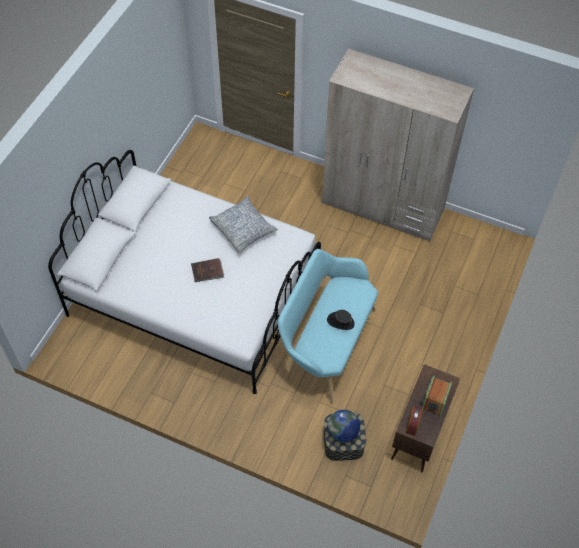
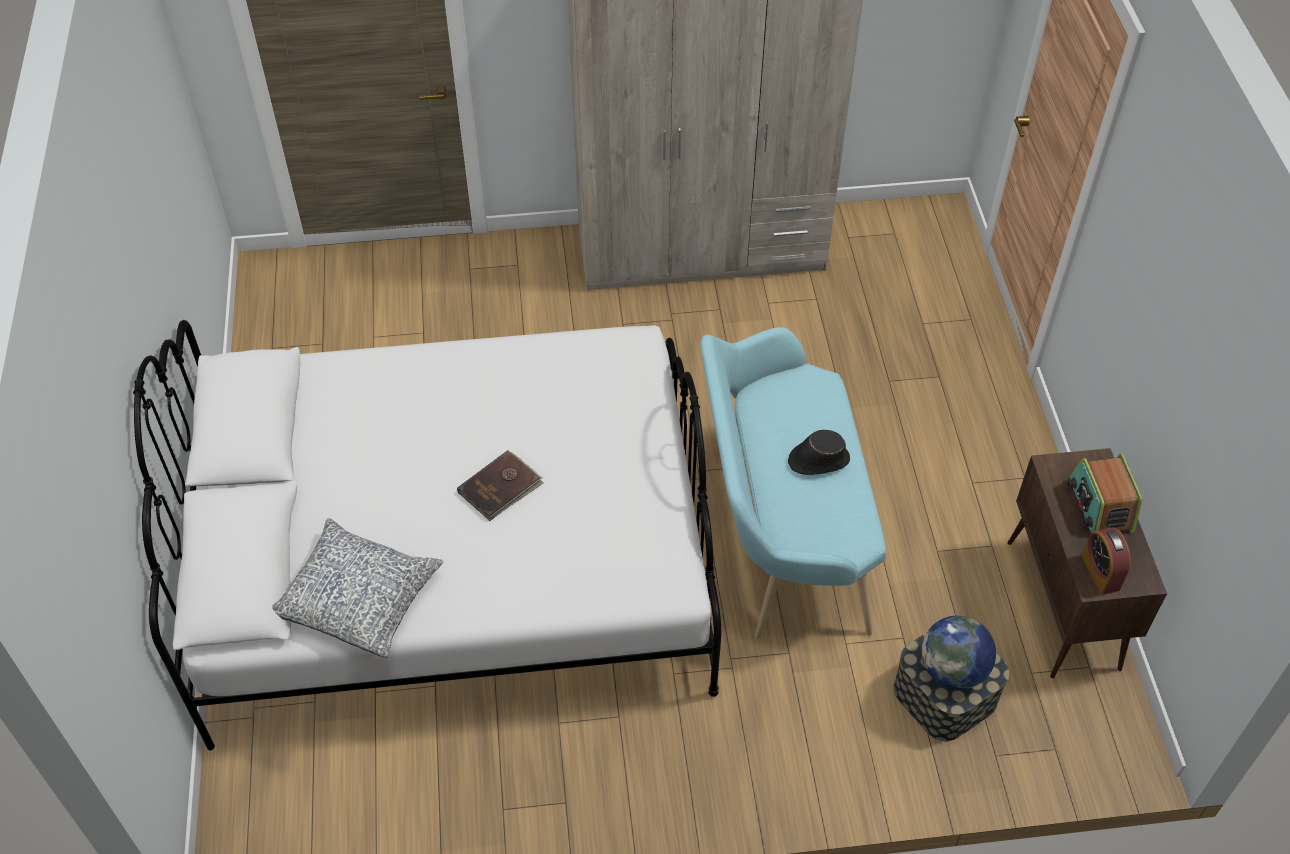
camera: 30 degrees left, 5 degrees down
(243, 229) = (514, 376): pillow -> pillow (359, 598)

